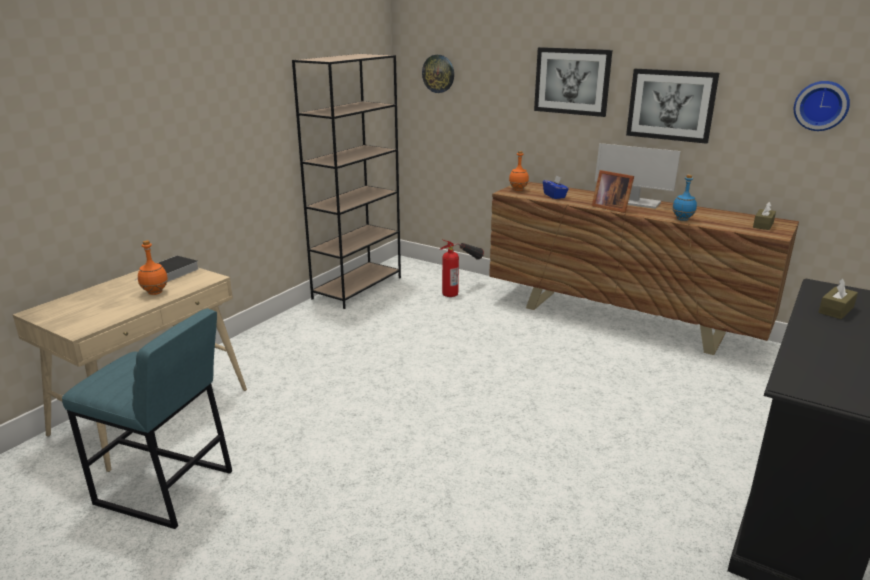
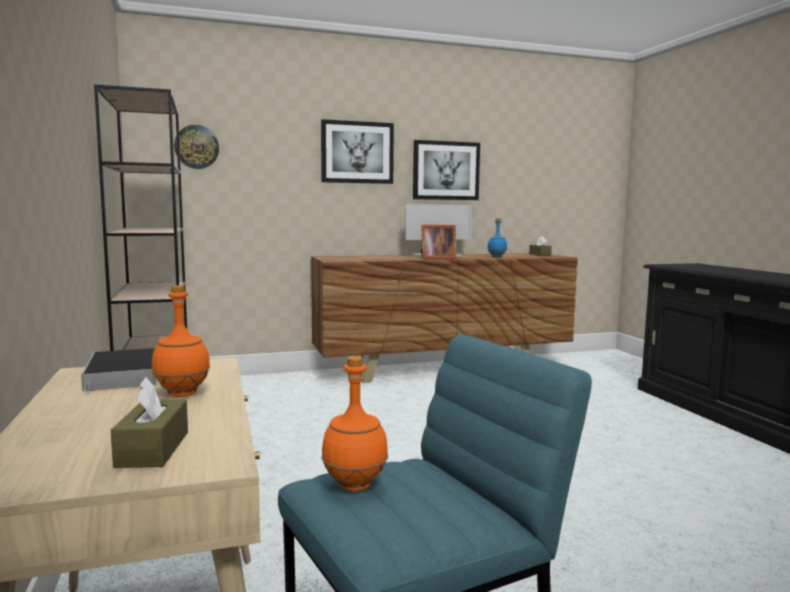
camera: 50 degrees left, 15 degrees down
(460, 290) = (276, 388): fire extinguisher -> none
(518, 190) = (334, 259): orange bottle -> orange bottle (354, 486)
(554, 196) = (375, 258): blue tissue box -> none
(821, 105) = (545, 166): wall clock -> none
(836, 310) = (705, 268): brown tissue box -> brown tissue box (153, 449)

